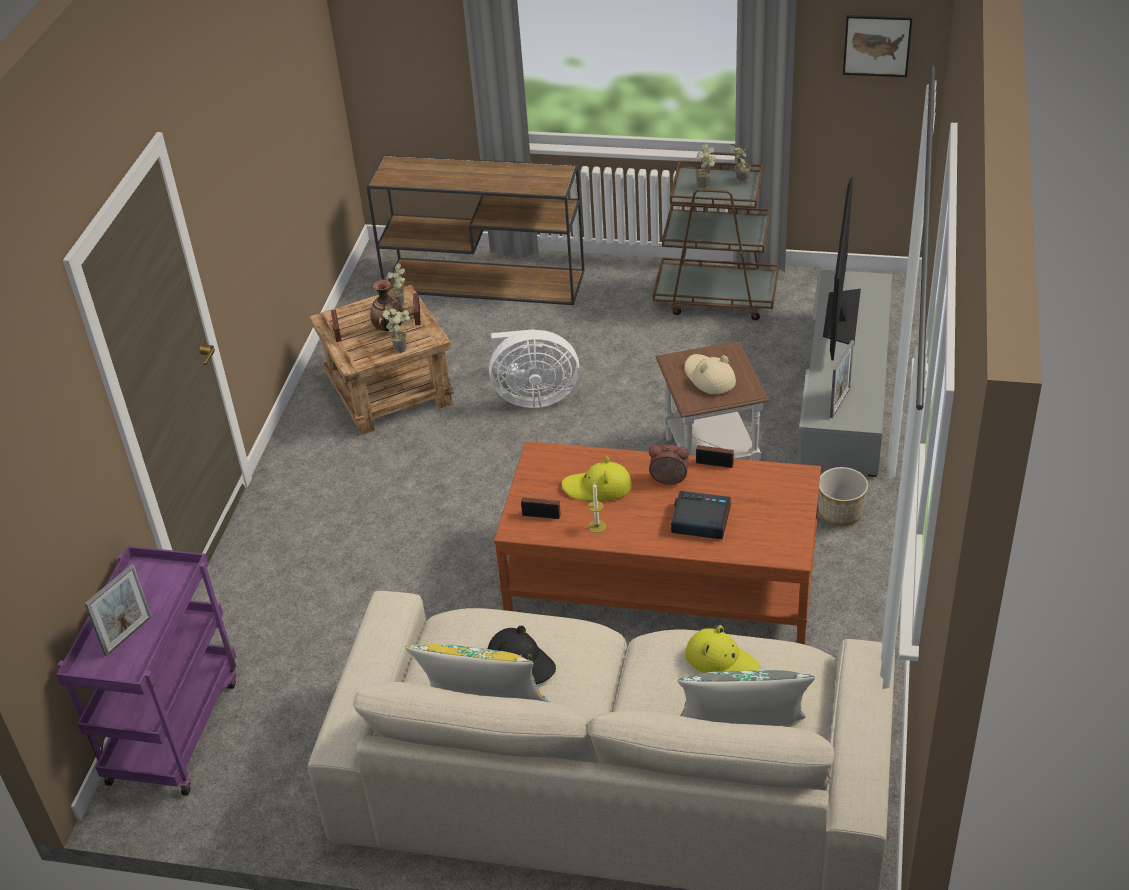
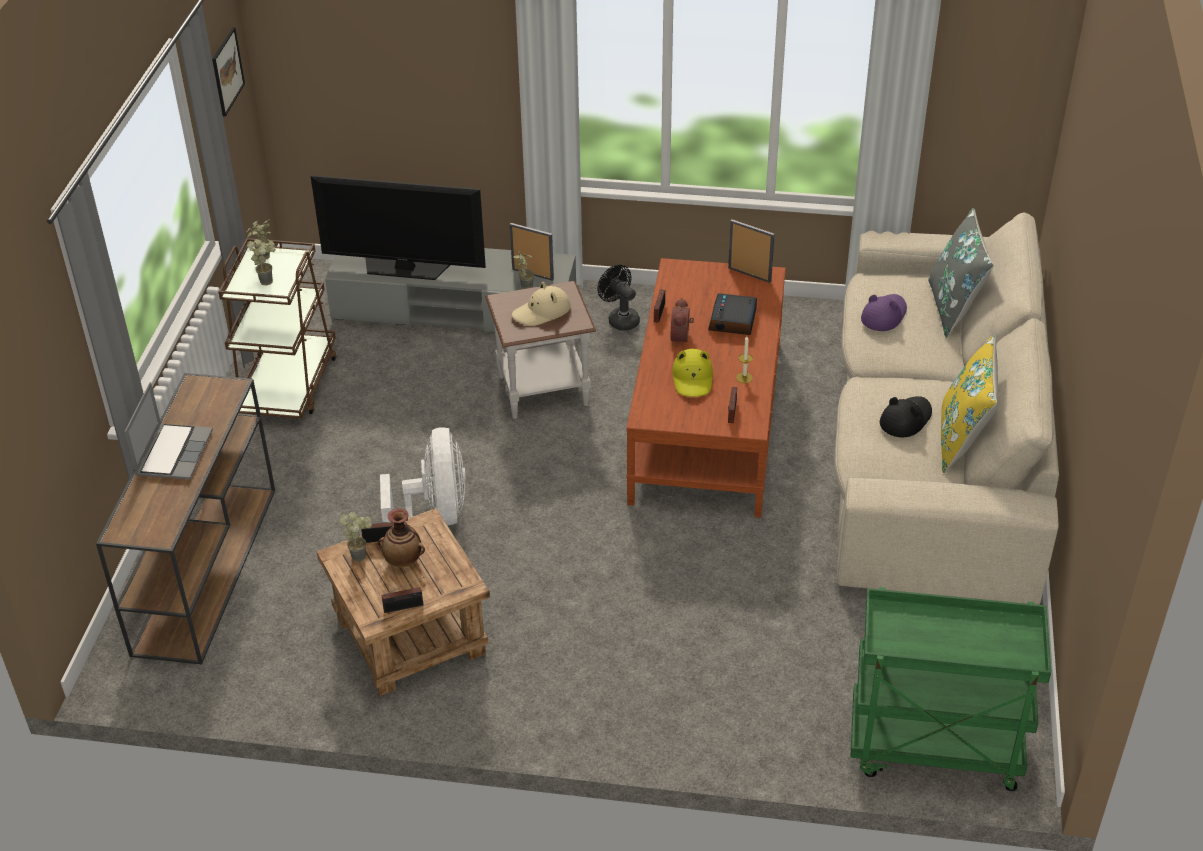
camera: 95 degrees left, 0 degrees up
(128, 635) = (976, 639): picture frame -> picture frame (749, 274)
(173, 728) = (932, 750): purple cart -> green cart
(402, 347) = (441, 546): potted plant -> potted plant (523, 287)
(476, 172) = (173, 453): none -> laptop
(721, 661) = (884, 315): yellow hat -> purple hat
(839, 513) = (620, 319): planter -> black fan

